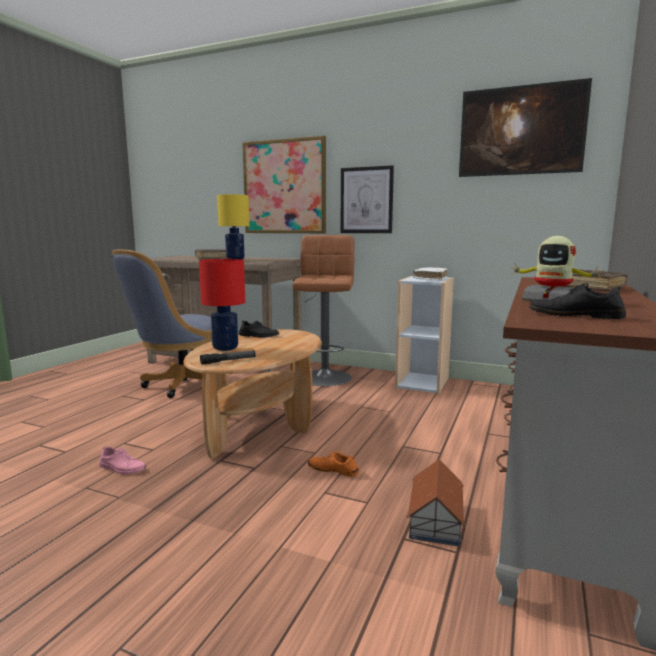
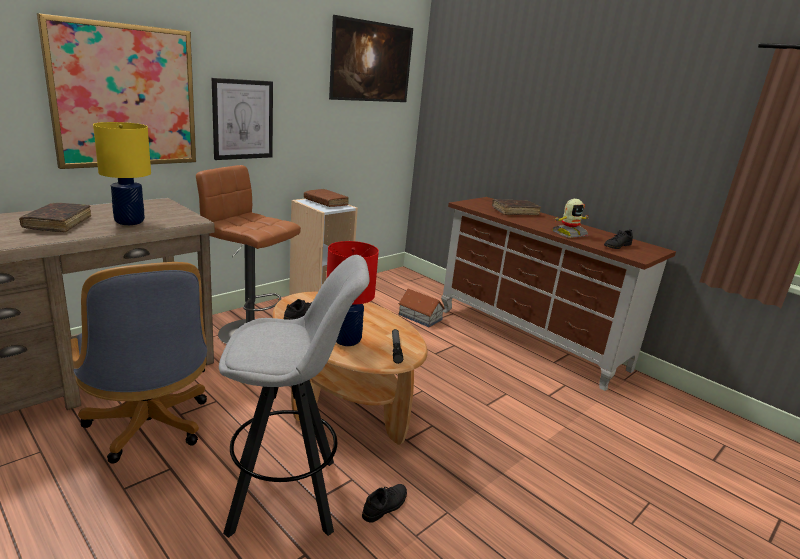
camera: 70 degrees left, 10 degrees up
(122, 468) = (385, 505): pink shoe -> black shoe
(126, 433) = (288, 495): none -> grey stool
(333, 469) = (455, 391): orange shoe -> none
(430, 278) = (326, 203): white book -> brown book
(435, 520) = (534, 379): toy house -> toy house (420, 317)

